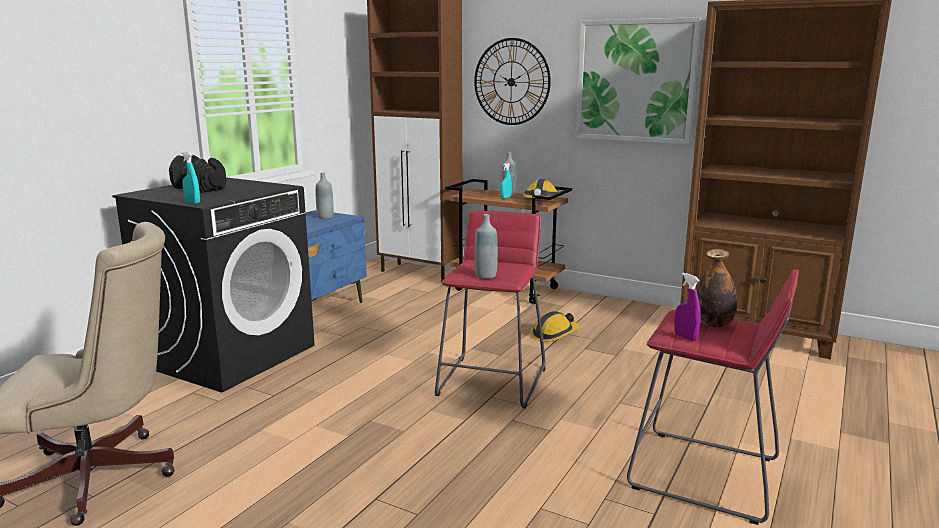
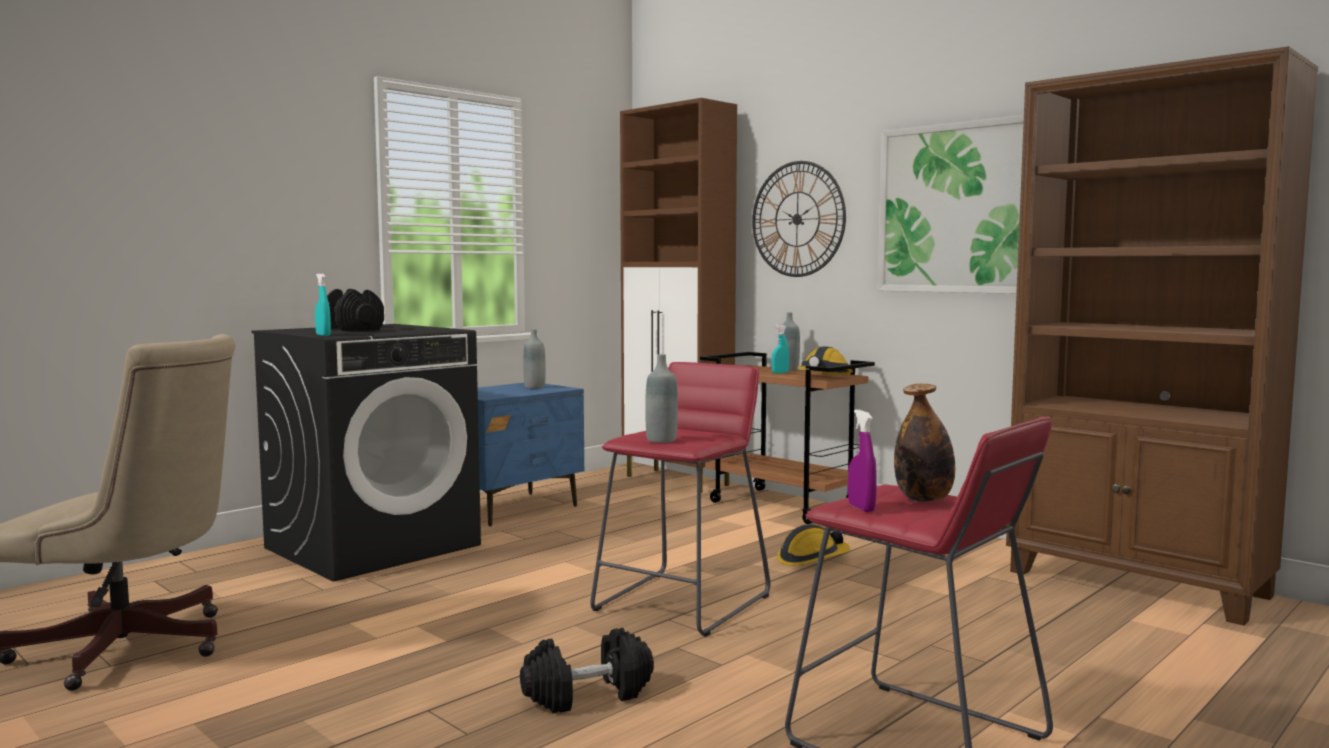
camera: 15 degrees right, 10 degrees down
(478, 468) = (587, 694): none -> black dumbbell

